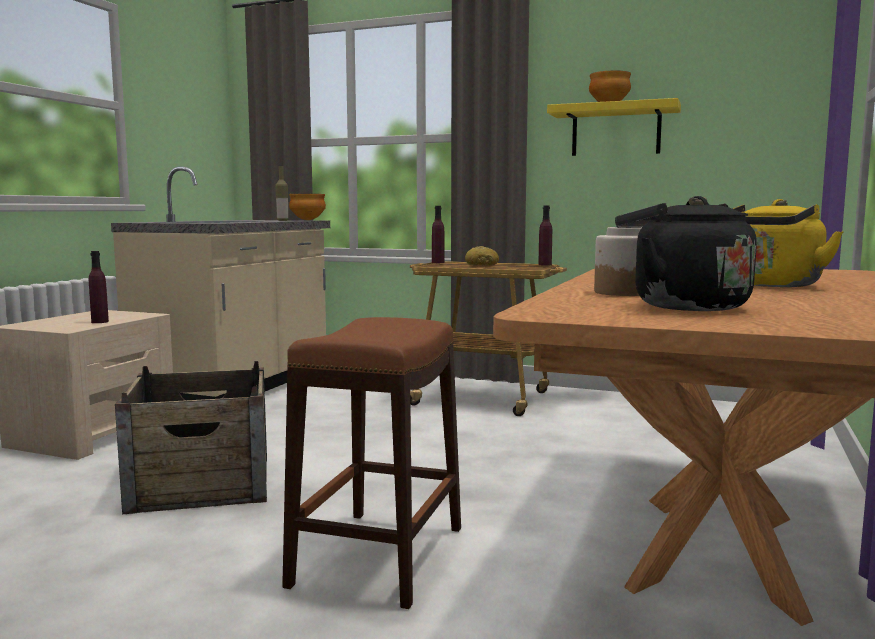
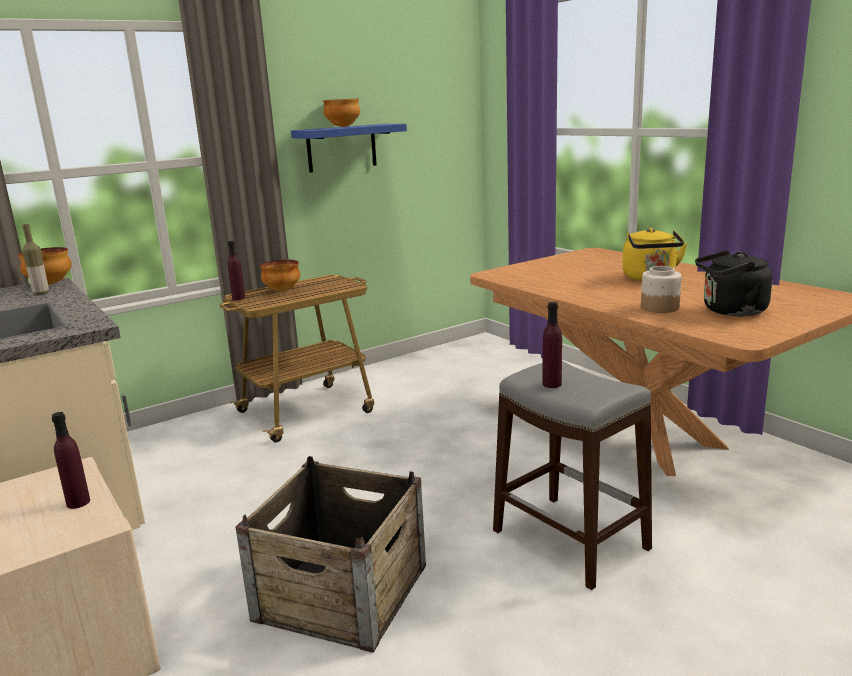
camera: 55 degrees left, 10 degrees up
(378, 556) = (569, 540): brown stool -> grey stool
(482, 265) = (282, 290): bread -> bowl
(545, 264) = (332, 277): purple bottle -> purple bottle (552, 384)
(616, 131) = (341, 148): yellow shelf -> blue shelf

